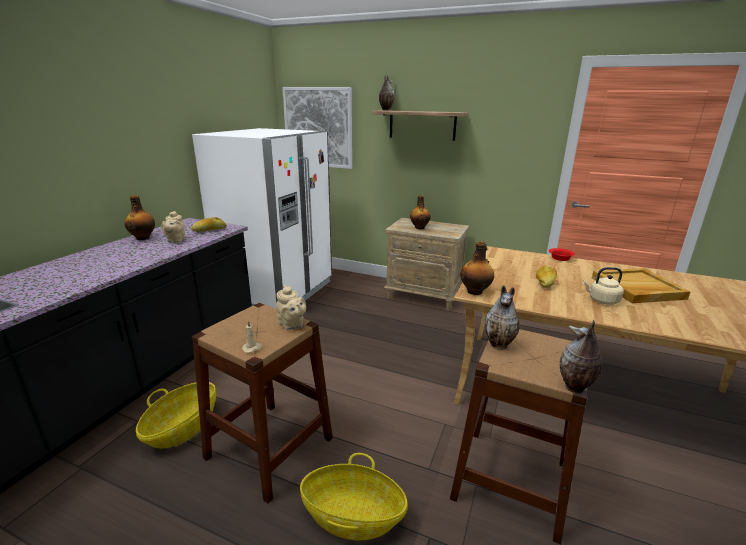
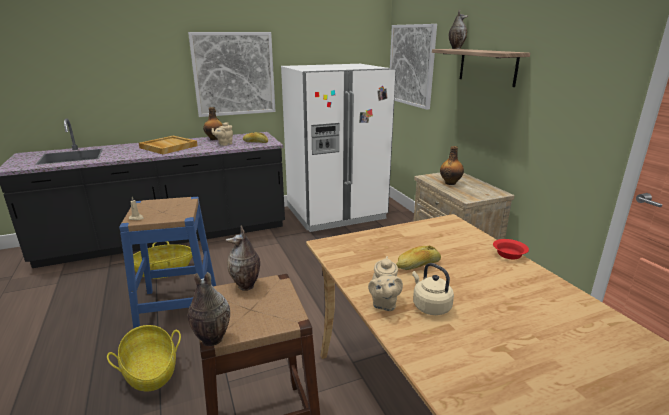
camera: 45 degrees right, 0 degrees up
(142, 148) = (234, 74): none -> picture
(269, 447) = (178, 306): brown stool -> blue stool
(292, 325) = (179, 215): beige teapot -> beige teapot (384, 304)
(475, 291) = (331, 244): bottle -> none
(637, 288) = (517, 319): beige tray -> beige tray (168, 147)

